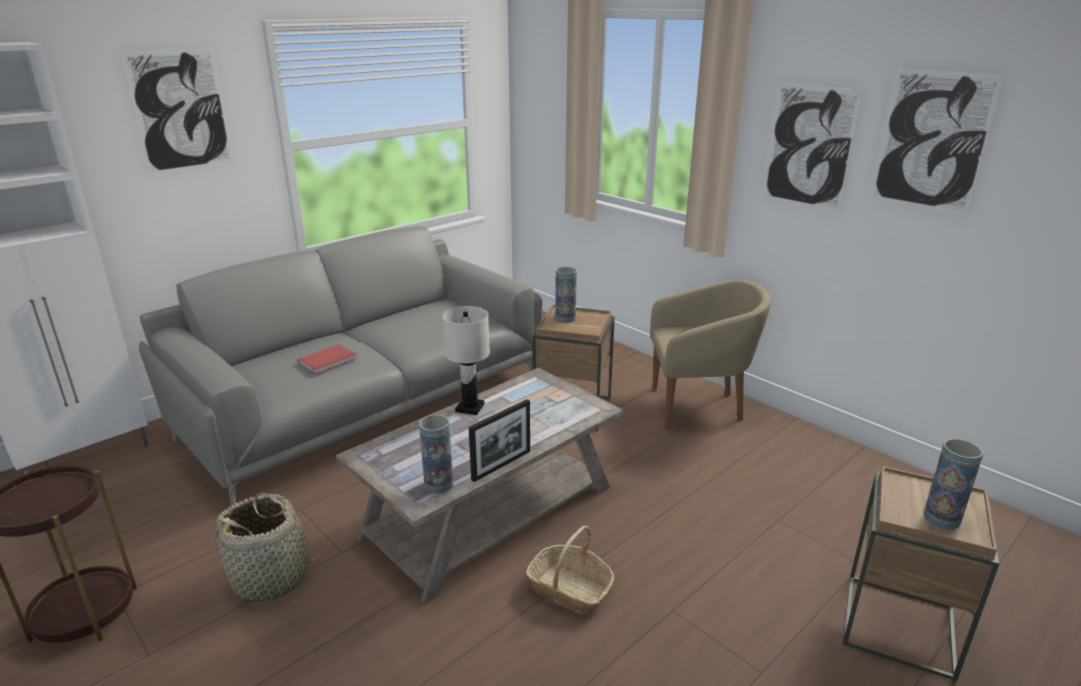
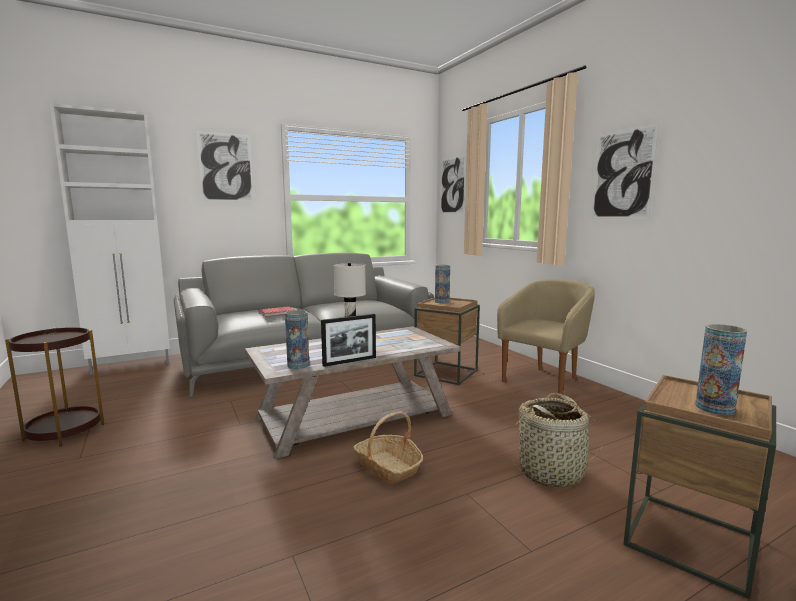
camera: 15 degrees right, 15 degrees down
(272, 578) = (186, 431): basket -> basket (552, 472)
(698, 407) = (544, 380): beige armchair -> beige armchair turned 60 degrees counterclockwise
(932, 141) = (716, 147): picture -> picture (452, 185)

